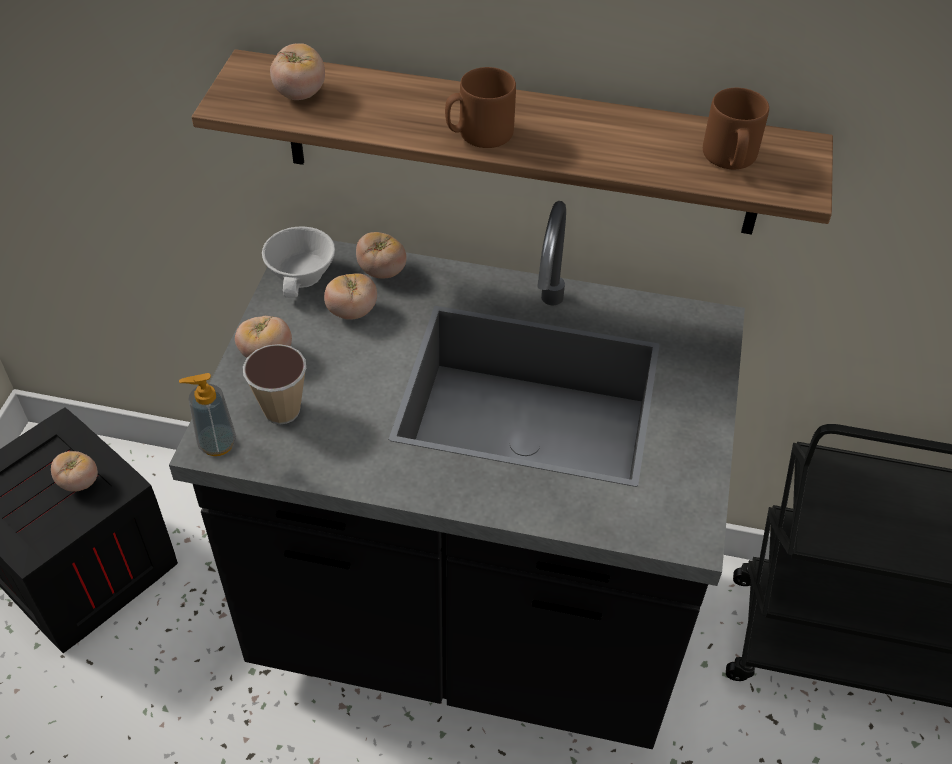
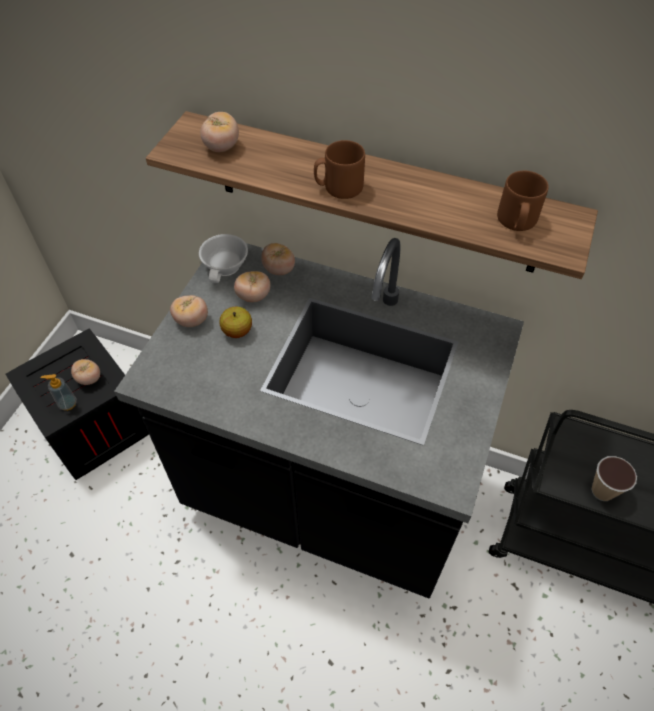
camera: 10 degrees right, 5 degrees up
(217, 443) = (147, 380): soap dispenser -> soap dispenser (68, 404)
(282, 410) = (194, 361): cup -> cup (602, 491)
(338, 362) = (237, 331): none -> apple

